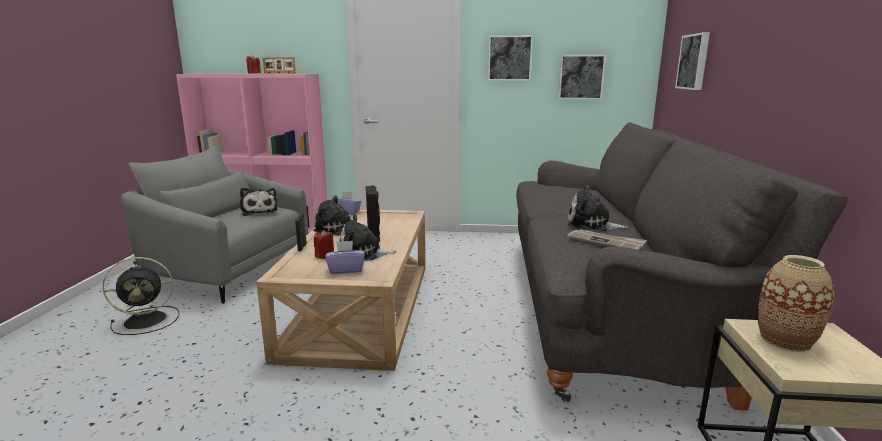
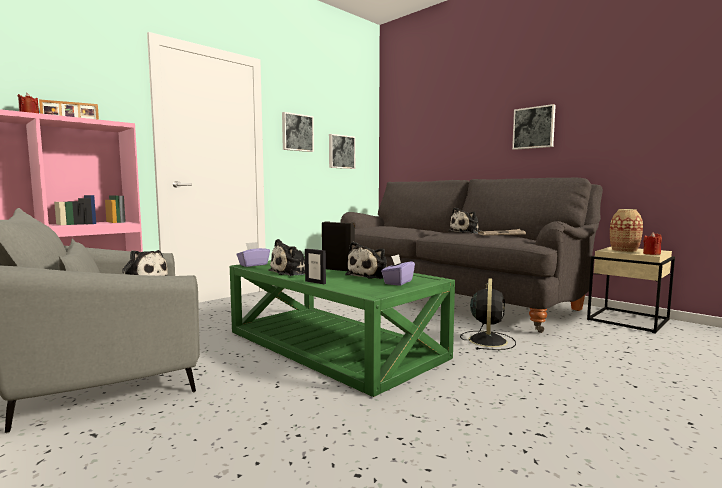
camera: 50 degrees left, 10 degrees down
(147, 320) = (137, 442): black fan -> black fan (487, 340)
(325, 256) = (352, 282): red candle -> red candle (651, 254)
(362, 308) = (334, 344): beige coffee table -> green coffee table
(694, 62) = (428, 141): picture -> picture (534, 128)

